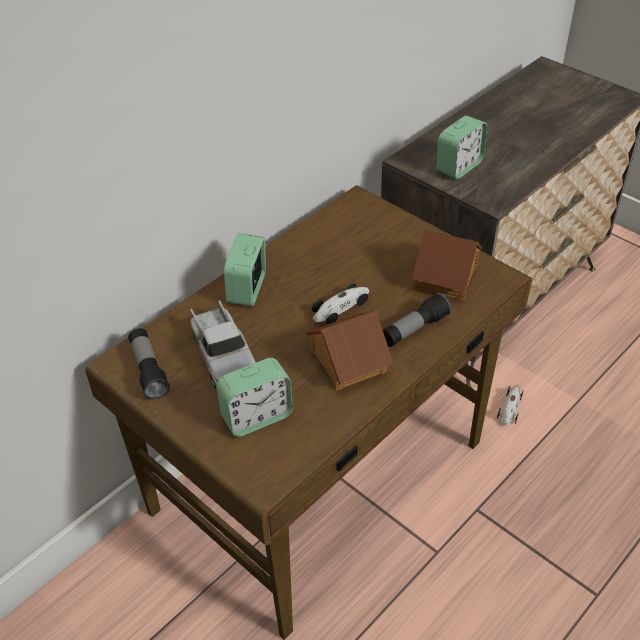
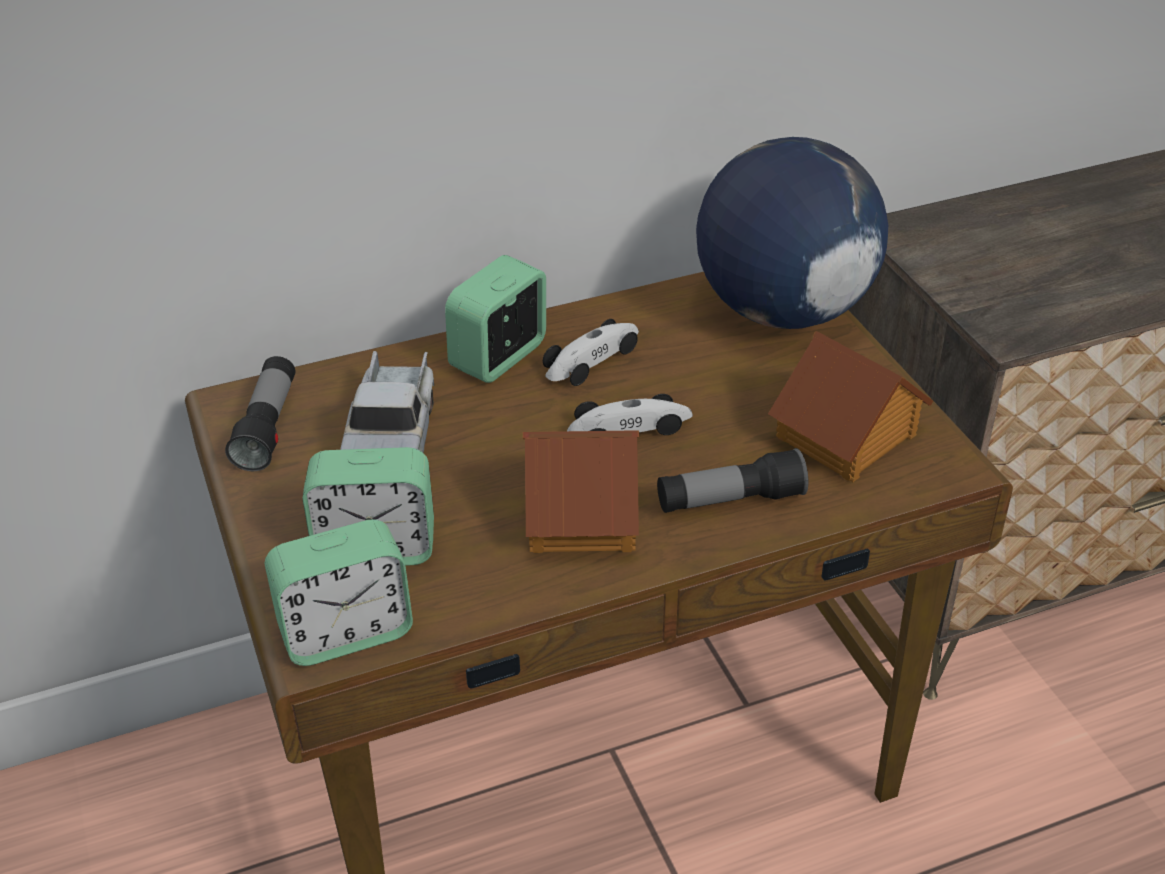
camera: 25 degrees right, 5 degrees down
(374, 220) = (782, 312): none -> globe
(459, 167) = (985, 263): alarm clock -> alarm clock (346, 632)
(510, 407) = (993, 757): toy car -> toy car (593, 360)

